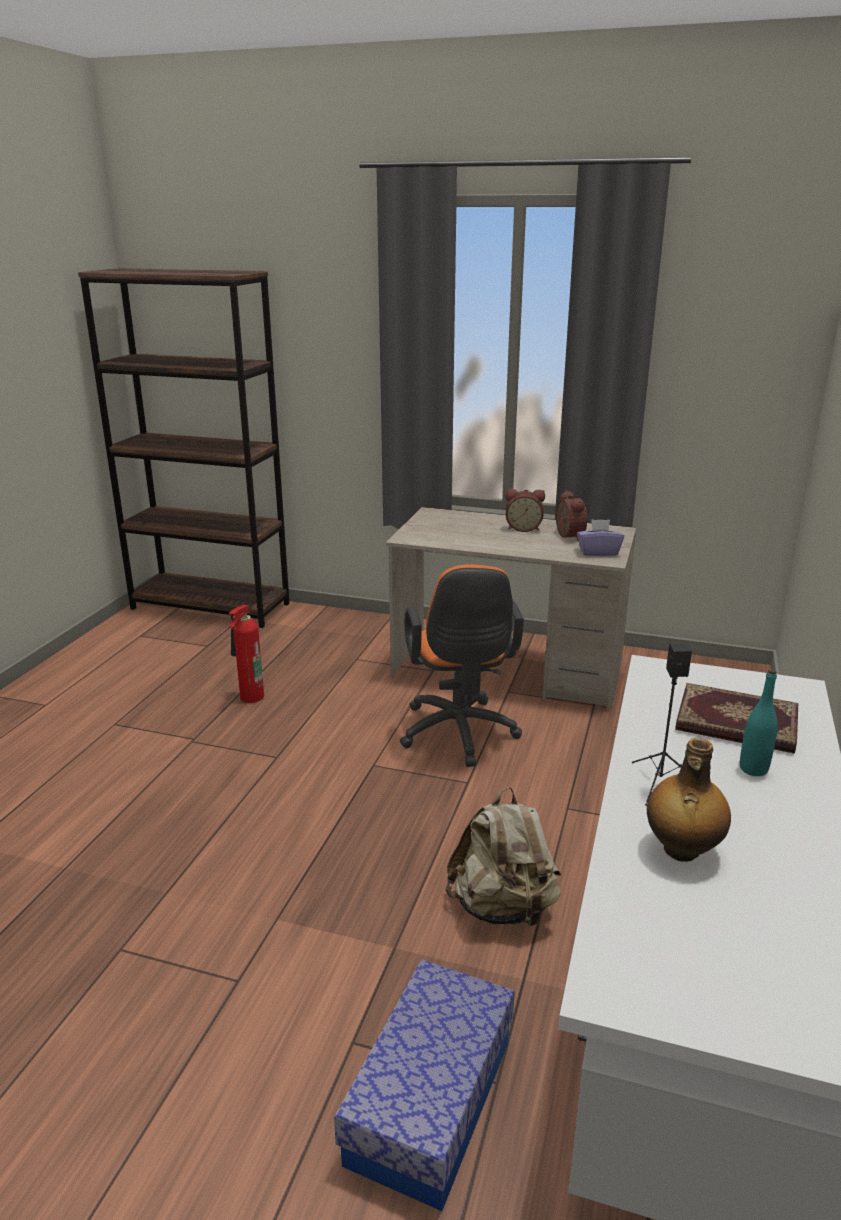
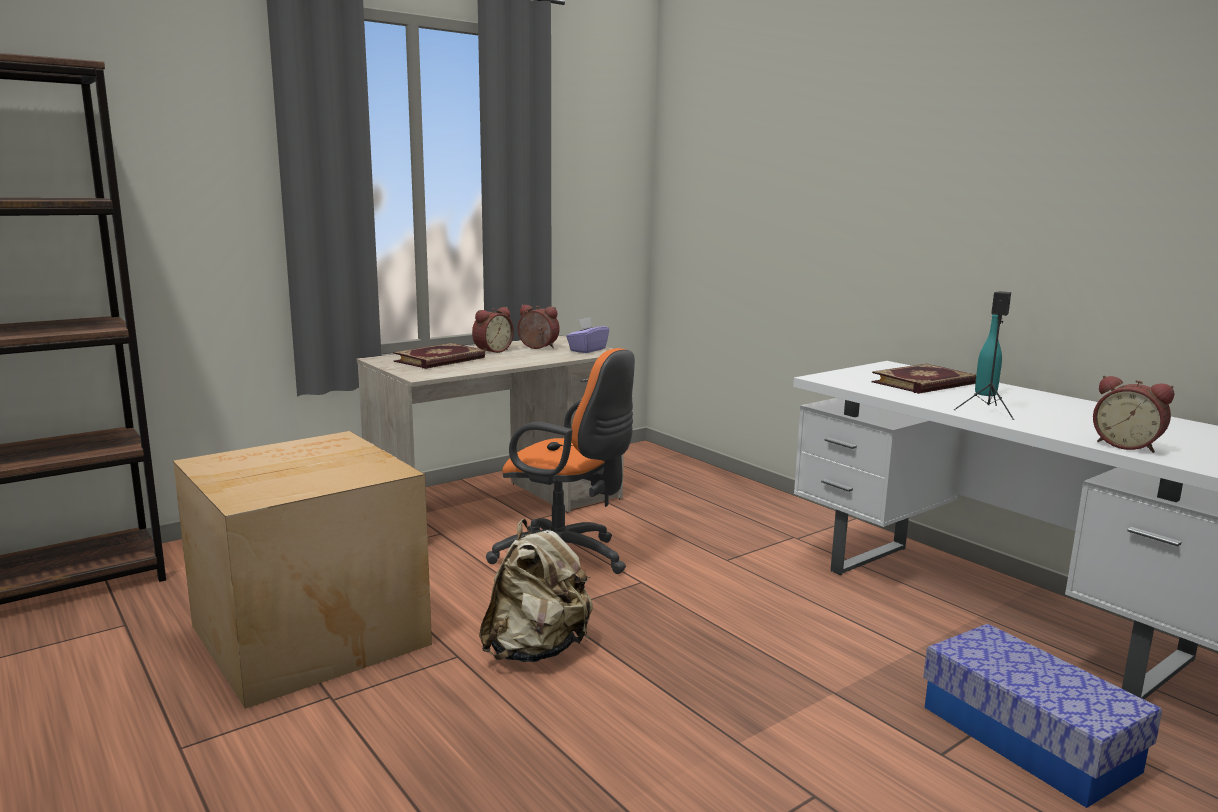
camera: 55 degrees left, 10 degrees down
(249, 697) = (306, 635): fire extinguisher -> cardboard box
(462, 526) = (440, 360): none -> book
(503, 908) = (824, 628): beige backpack -> beige backpack (536, 650)
(634, 899) = (1127, 445): none -> alarm clock
(681, 850) = (1074, 425): bottle -> none

